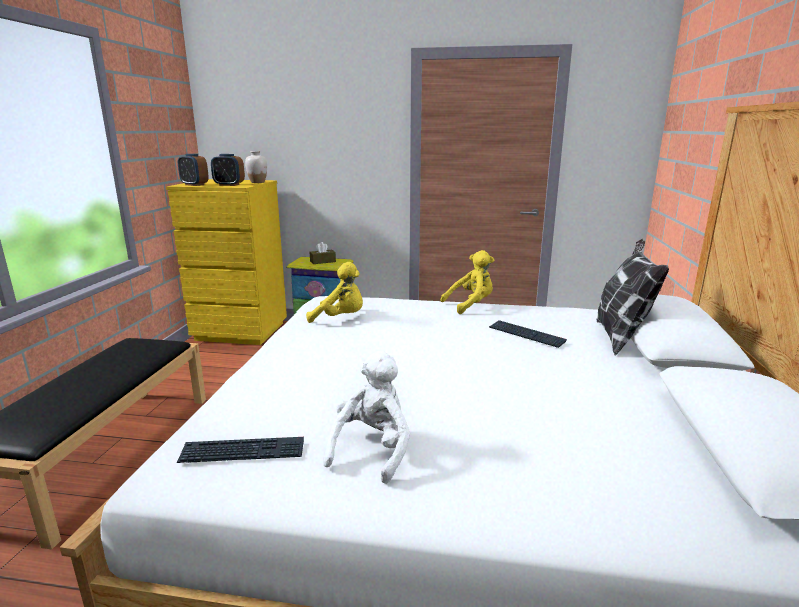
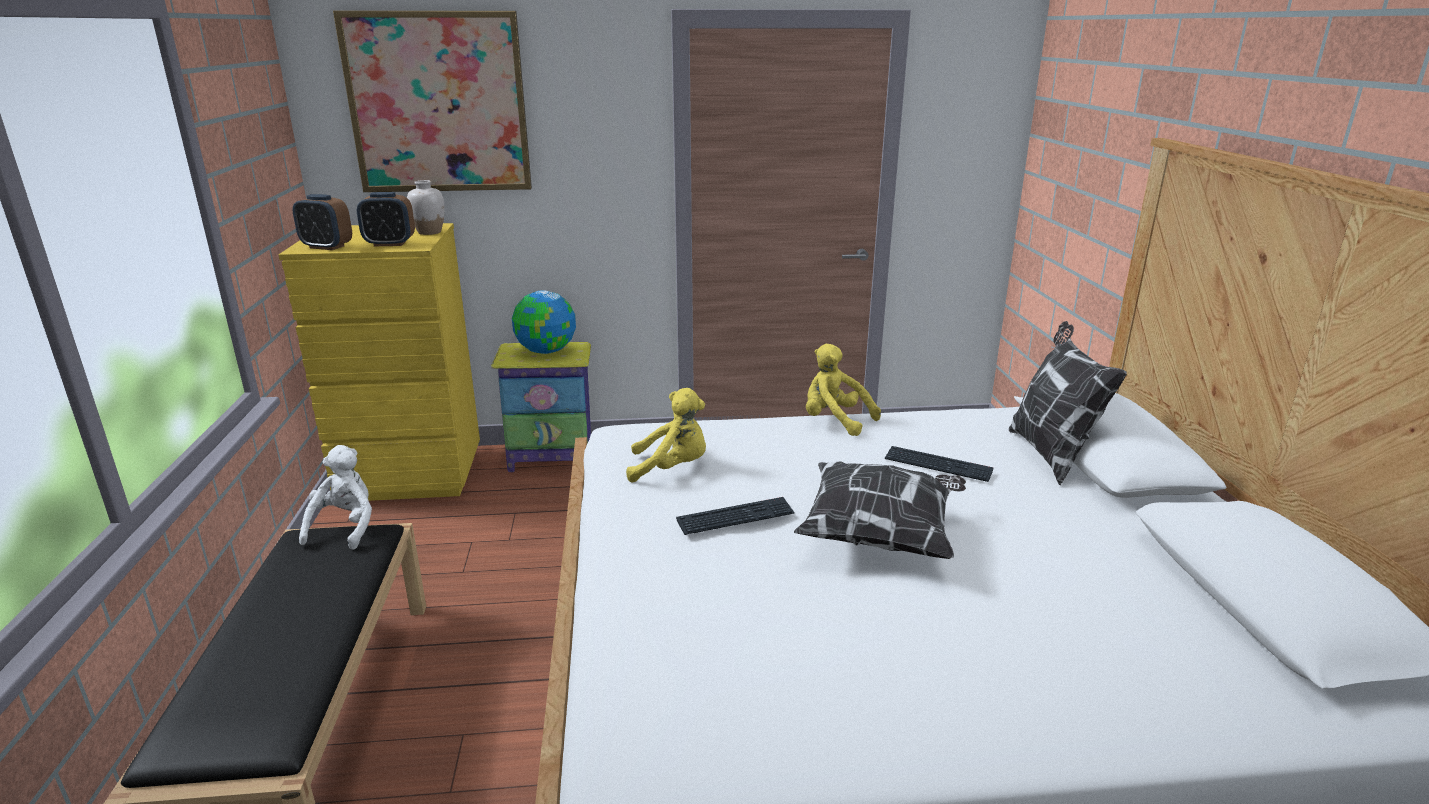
camera: 15 degrees left, 5 degrees up
(242, 452) = (705, 714): keyboard -> keyboard (735, 518)
(272, 107) = (438, 103): none -> picture
(323, 261) = (546, 351): brown tissue box -> globe
(372, 449) = (863, 678): white plush toy -> white plush toy (345, 527)
(452, 368) = (881, 535): none -> pillow
(470, 305) = (835, 421): yellow plush toy -> yellow plush toy turned 105 degrees counterclockwise

